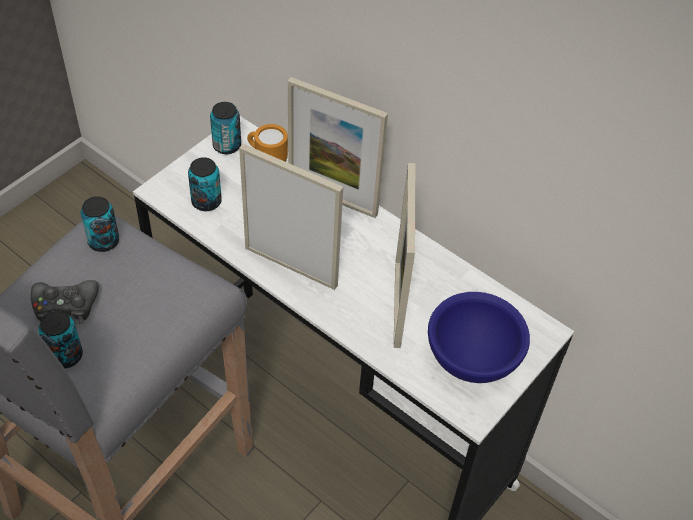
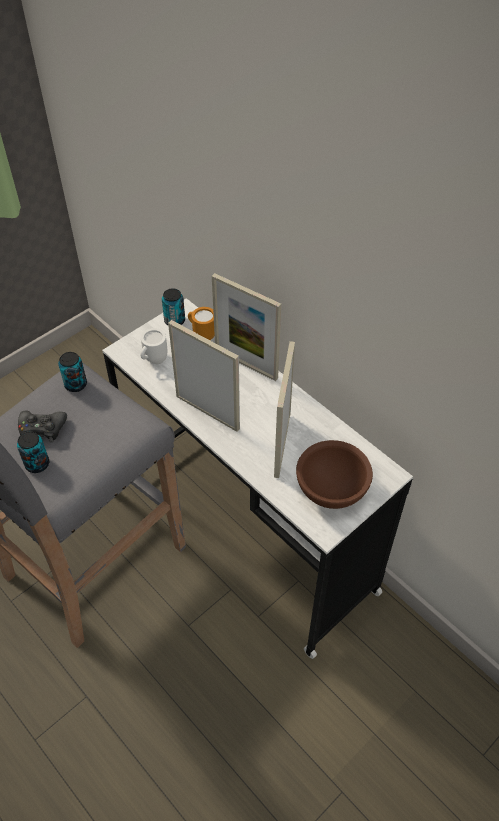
camera: 10 degrees right, 0 degrees up
(206, 202) = (153, 361): can -> white mug
(473, 359) = (332, 491): blue bowl -> brown bowl

